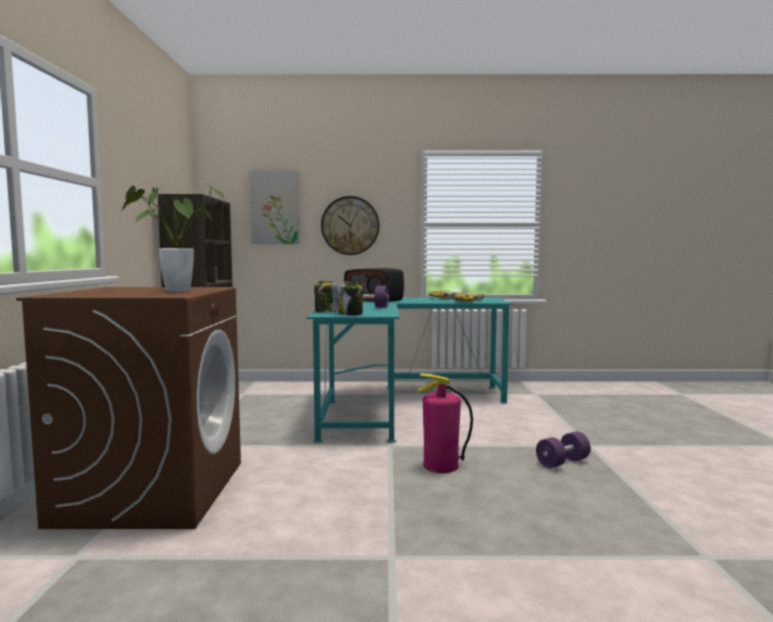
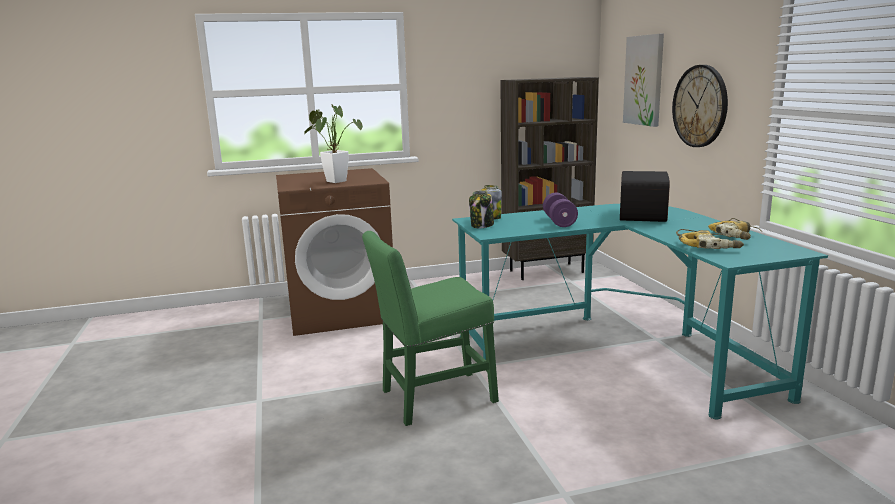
camera: 75 degrees right, 10 degrees up
(441, 466) = (433, 398): fire extinguisher -> green chair
(562, 462) = (483, 471): purple dumbbell -> none

